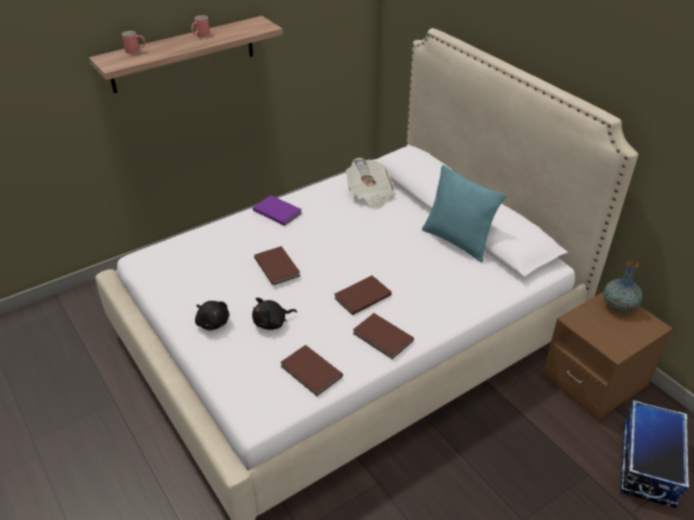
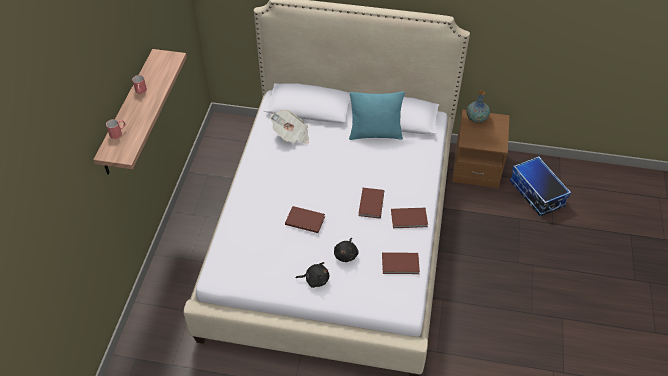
camera: 45 degrees left, 10 degrees up
(277, 211) = (252, 185): purple book -> none

